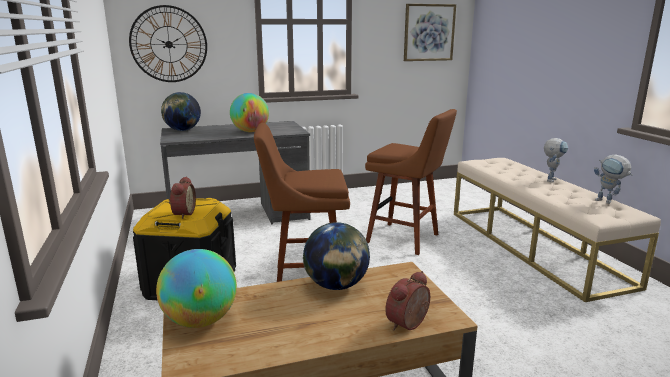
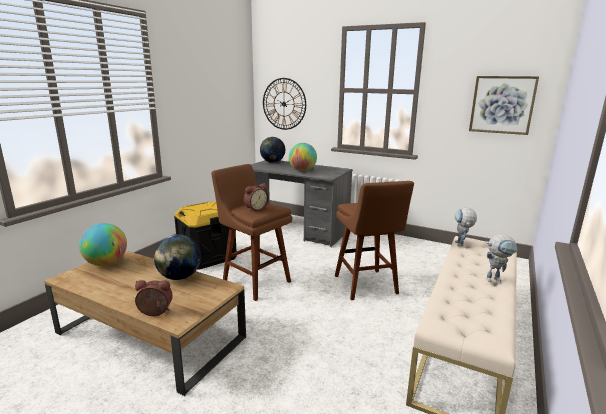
camera: 45 degrees right, 0 degrees up
(182, 214) = (196, 211): alarm clock -> alarm clock (255, 209)
(608, 202) = (493, 320): toy robot -> toy robot (461, 245)

